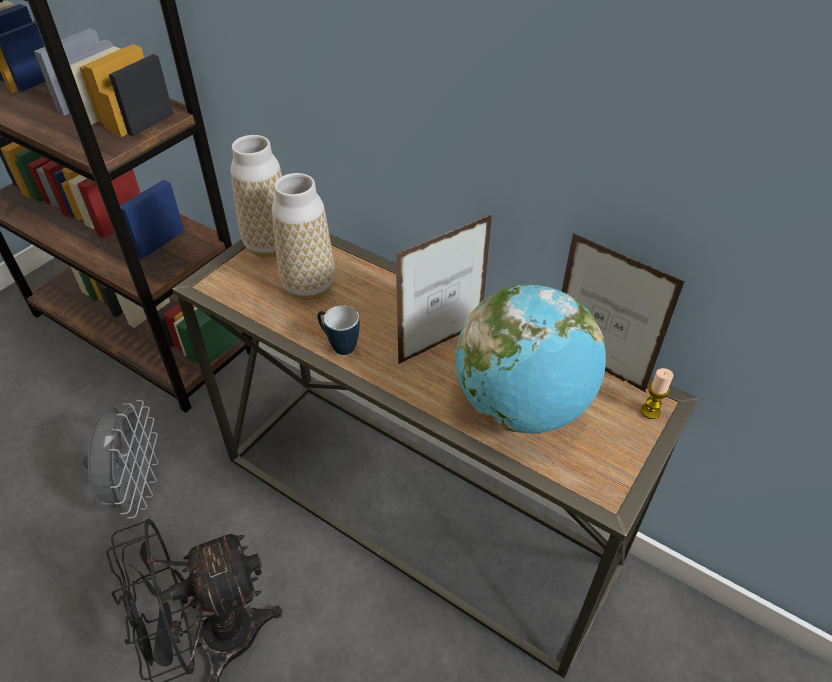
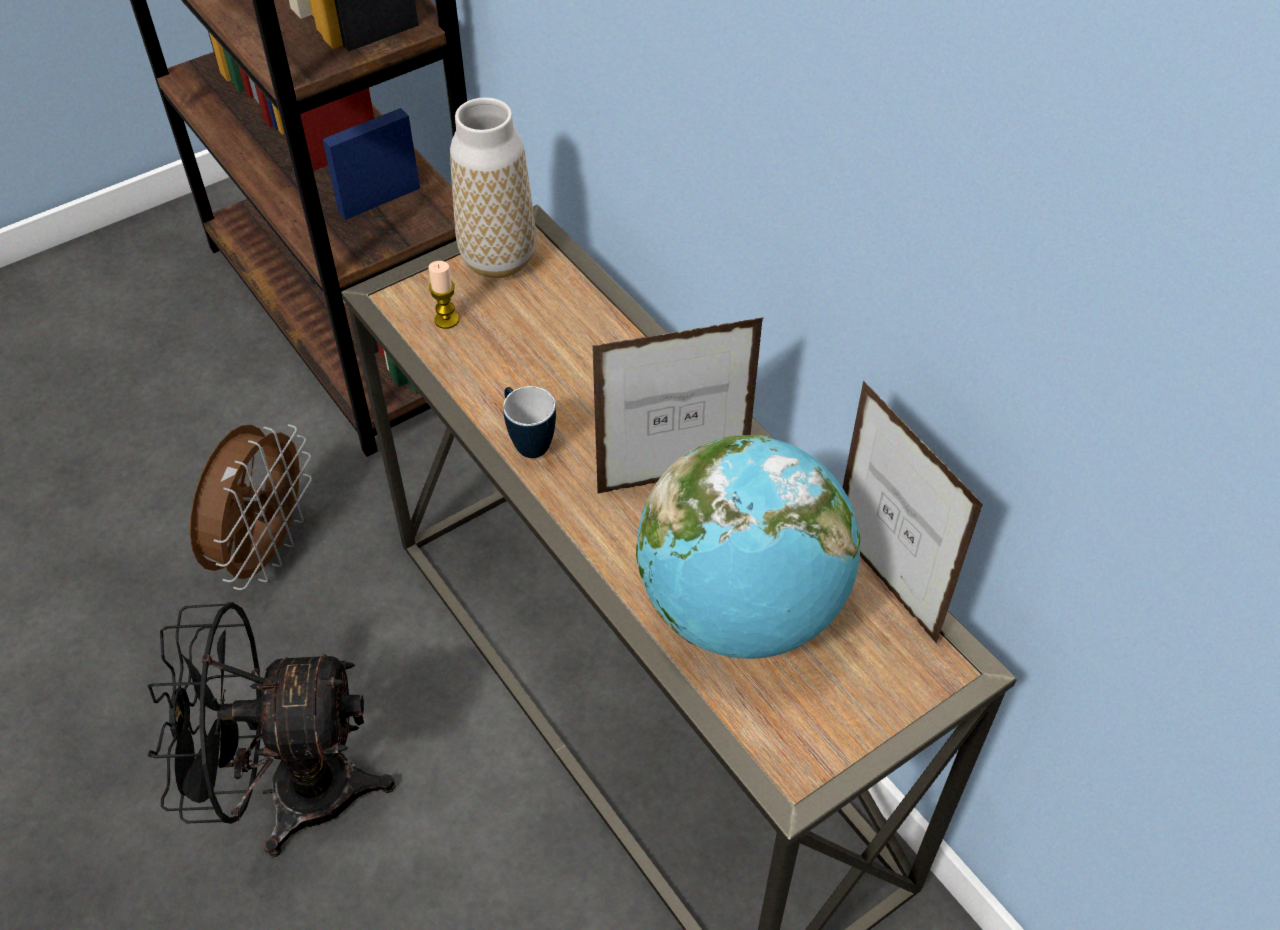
camera: 20 degrees right, 5 degrees up
(137, 489) = (264, 550): grey fan -> brown fan
(309, 287) = (526, 339): vase -> none
(650, 411) = (928, 675): candle -> candle (446, 320)

